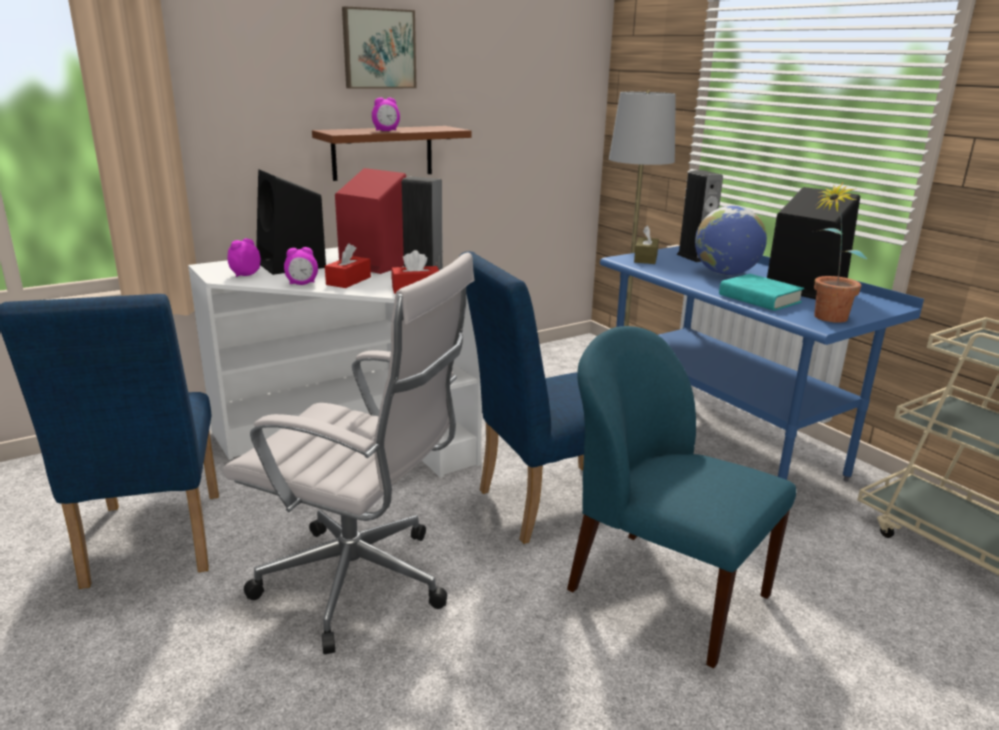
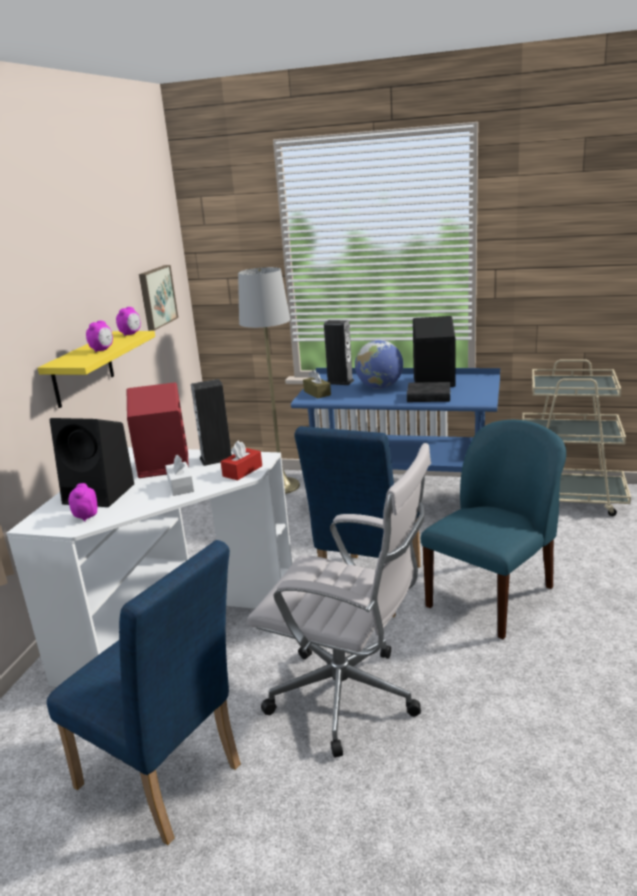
camera: 40 degrees left, 0 degrees up
(302, 284) = (153, 503): alarm clock -> alarm clock (131, 334)
(348, 281) = (180, 486): red tissue box -> white tissue box
(362, 585) = (350, 698): white office chair -> white office chair turned 45 degrees clockwise
(378, 49) = (63, 279): picture -> picture (156, 297)
(382, 152) = (82, 369): brown shelf -> yellow shelf
(663, 591) = (492, 596): blue chair -> blue chair turned 135 degrees clockwise
(759, 299) = (428, 397): turquoise book -> black book
(824, 319) = (478, 397): potted plant -> none

